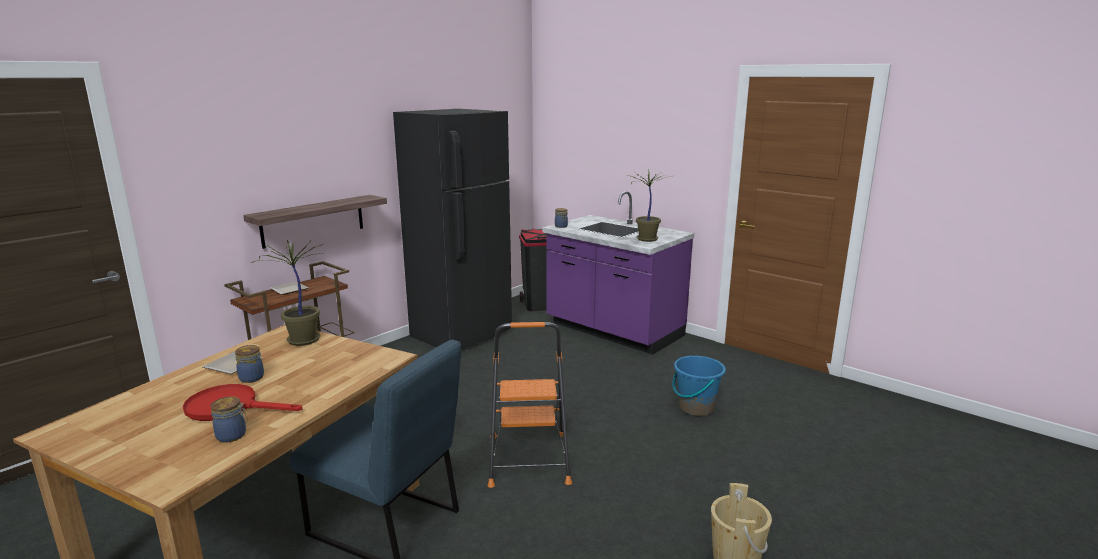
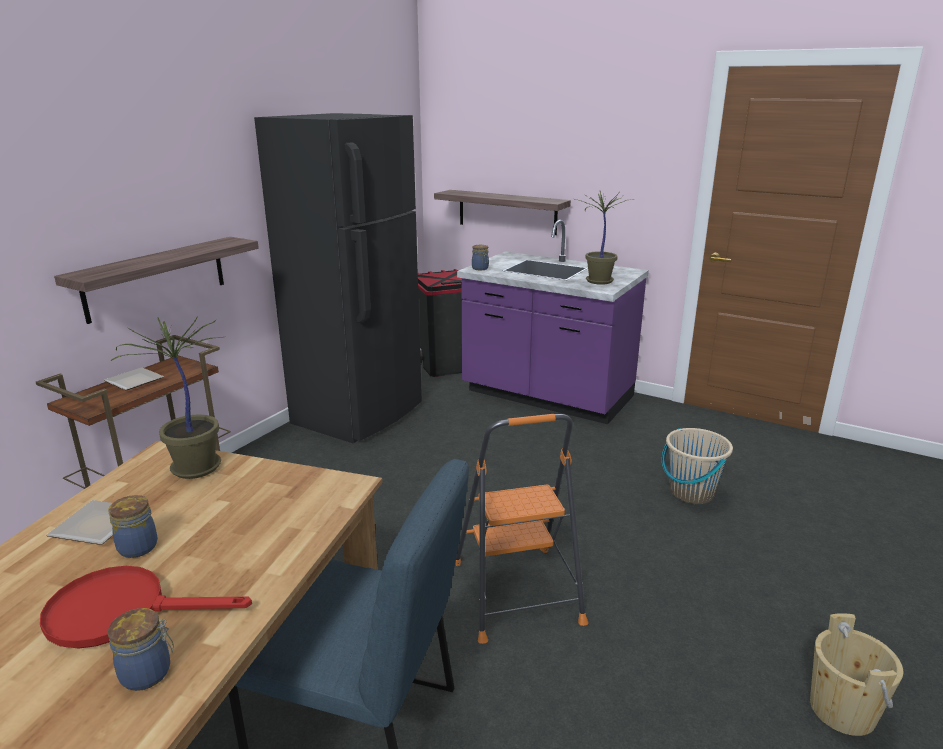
camera: 10 degrees left, 5 degrees up
(592, 184) = (507, 212): none -> shelf
(695, 407) = (691, 493): blue bucket -> beige bucket

